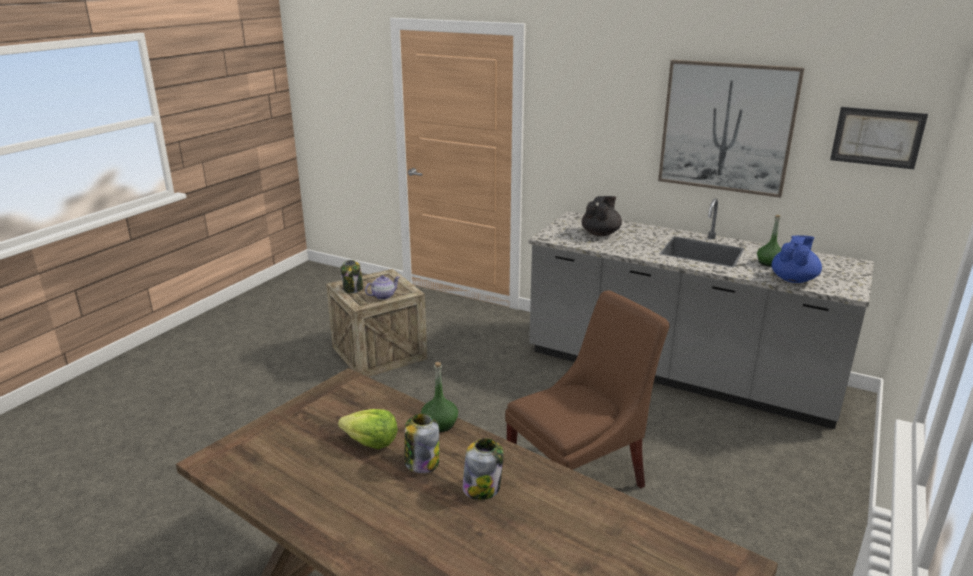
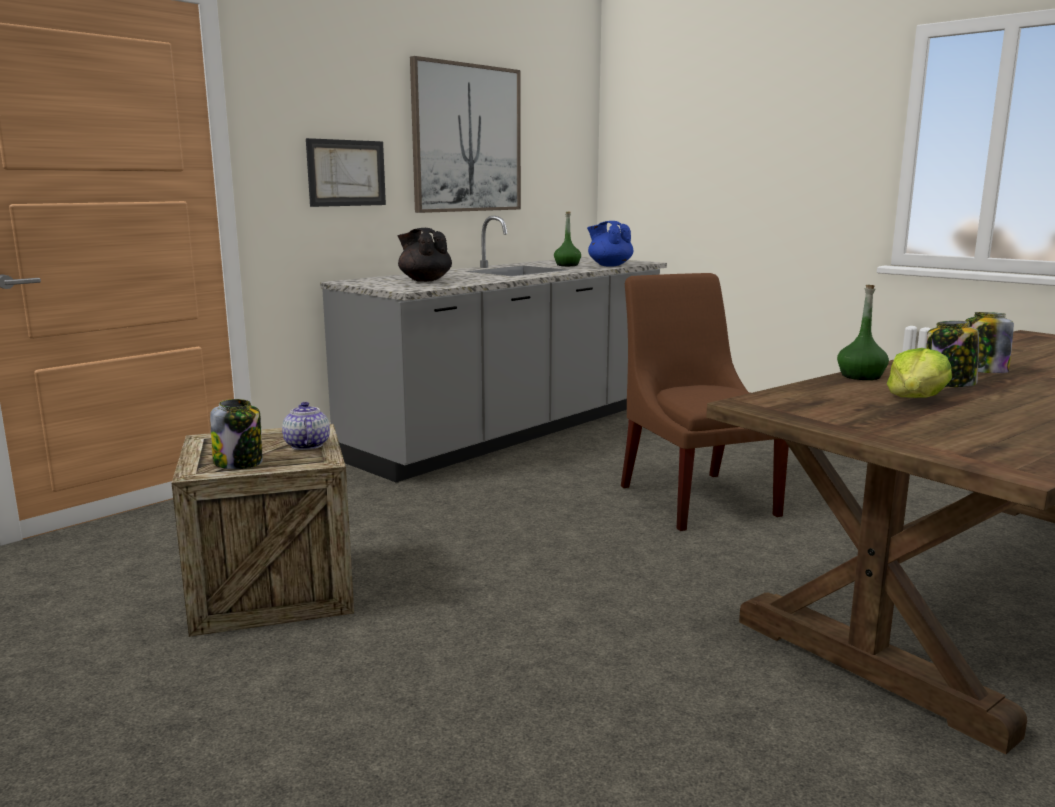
camera: 75 degrees left, 10 degrees down
(877, 137) = (566, 138): picture -> picture (346, 173)

